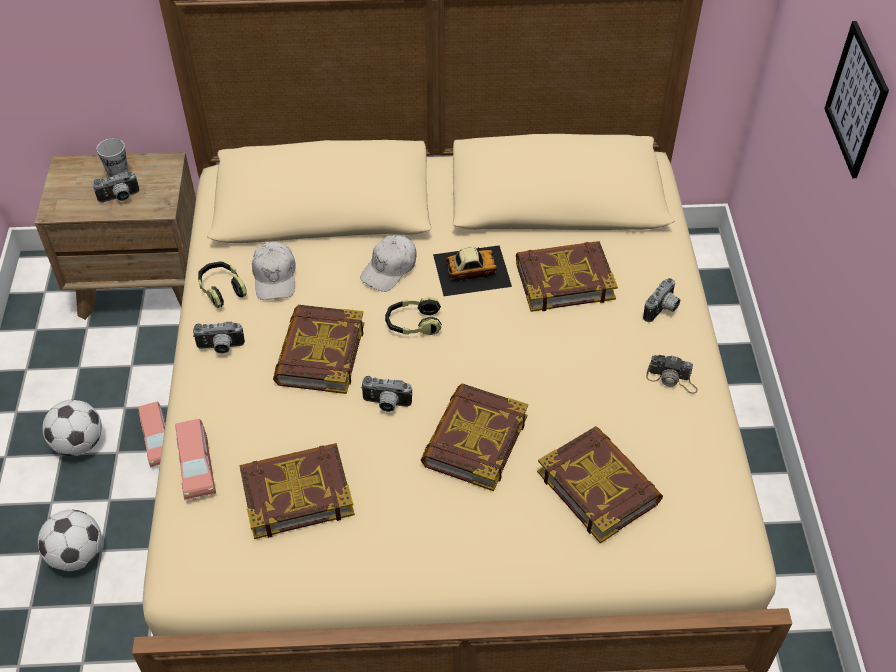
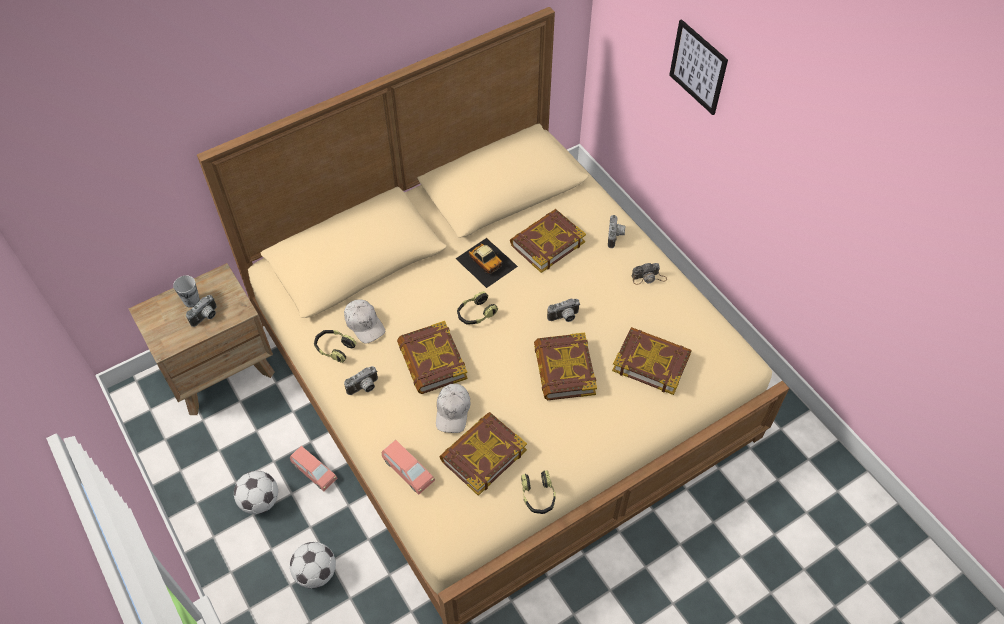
camera: 30 degrees left, 5 degrees up
(328, 580) = (538, 496): none -> headphones
(386, 404) = (496, 373): camera -> camera (564, 317)
(390, 269) = (435, 284): white cap -> white cap (453, 411)
(471, 270) = (486, 262): toy car -> toy car turned 90 degrees clockwise

